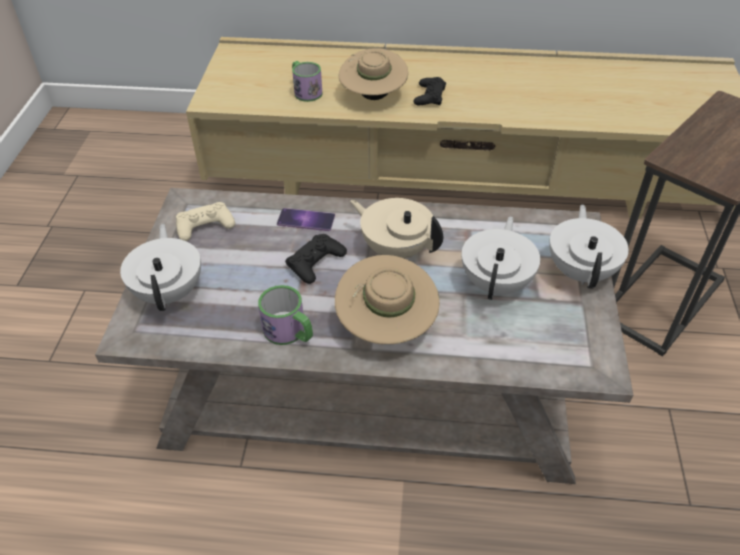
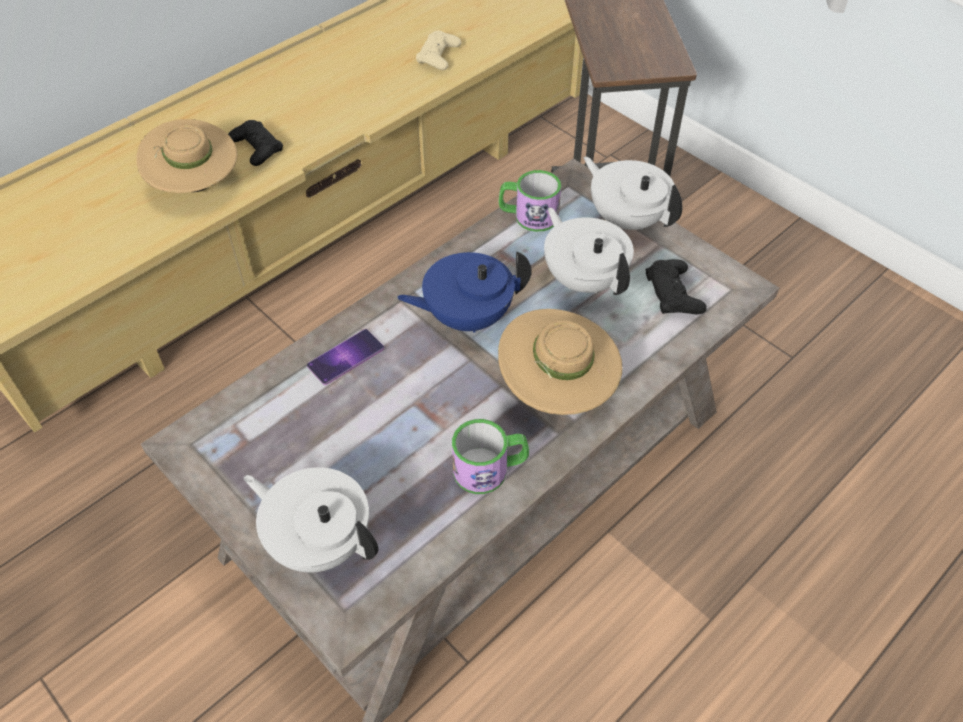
camera: 50 degrees left, 5 degrees up
(205, 225) = (249, 448): beige game controller -> beige game controller (438, 56)
(305, 91) = (107, 229): mug -> mug (528, 216)
(315, 262) = (416, 388): black game controller -> black game controller (673, 293)
(396, 249) = (467, 316): beige teapot -> blue teapot

